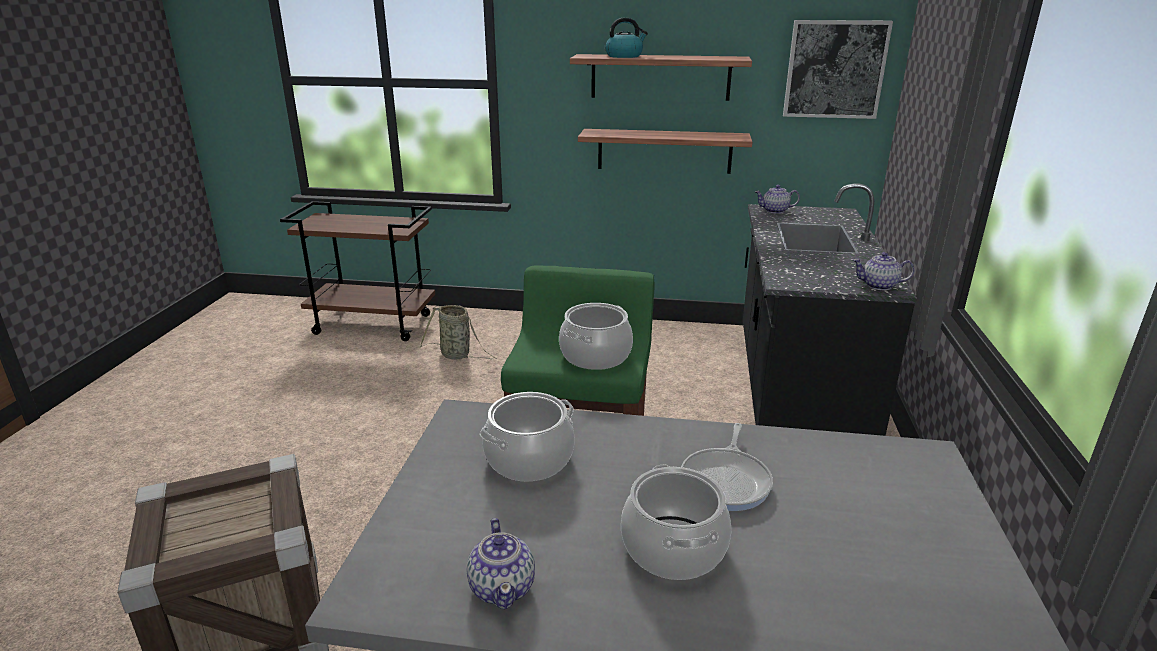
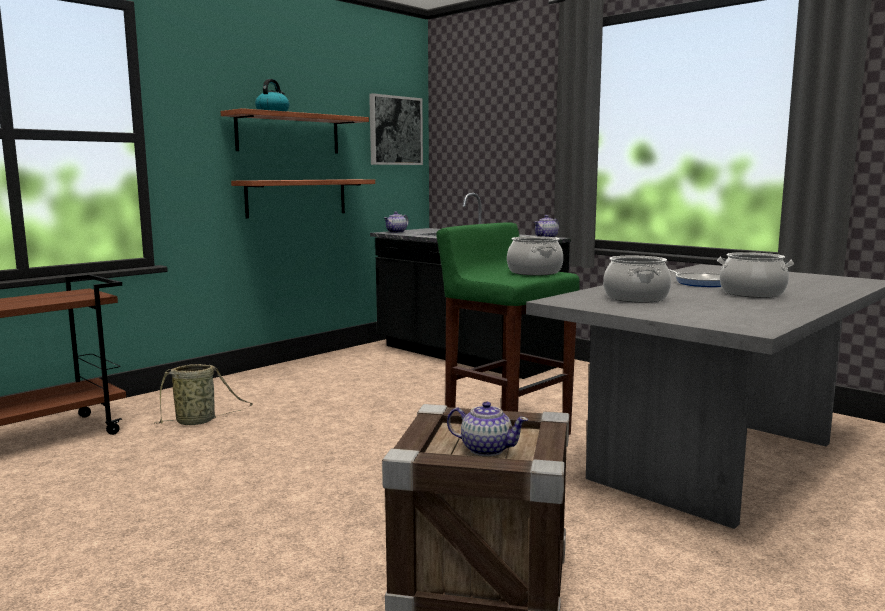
camera: 55 degrees left, 15 degrees down
(503, 587) = (764, 312): teapot -> teapot (486, 449)

